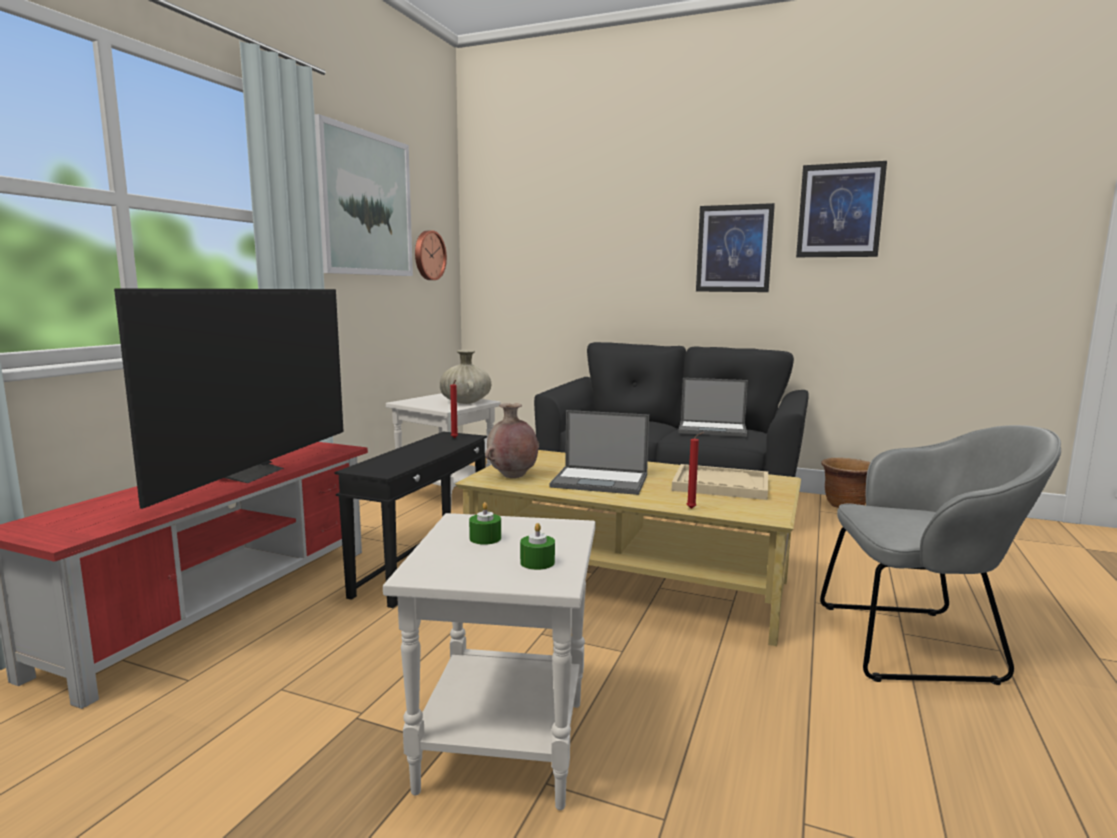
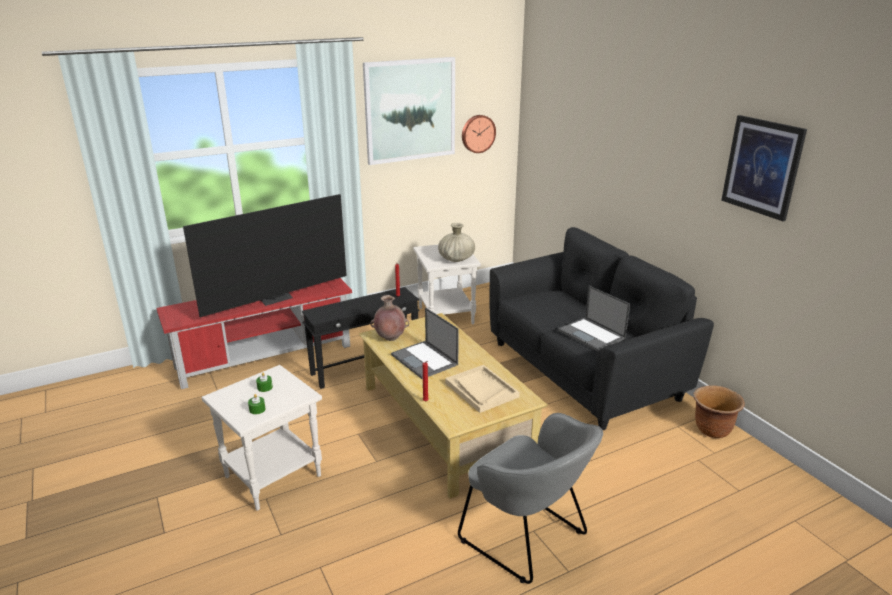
camera: 40 degrees right, 15 degrees up
(734, 249) = (681, 177): picture -> none

